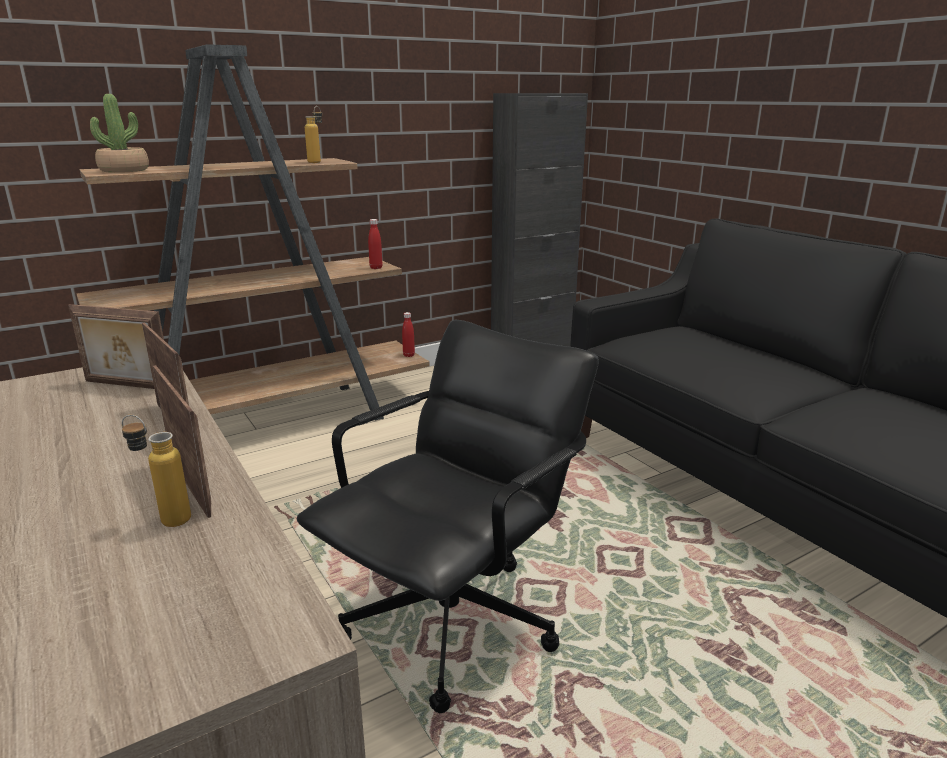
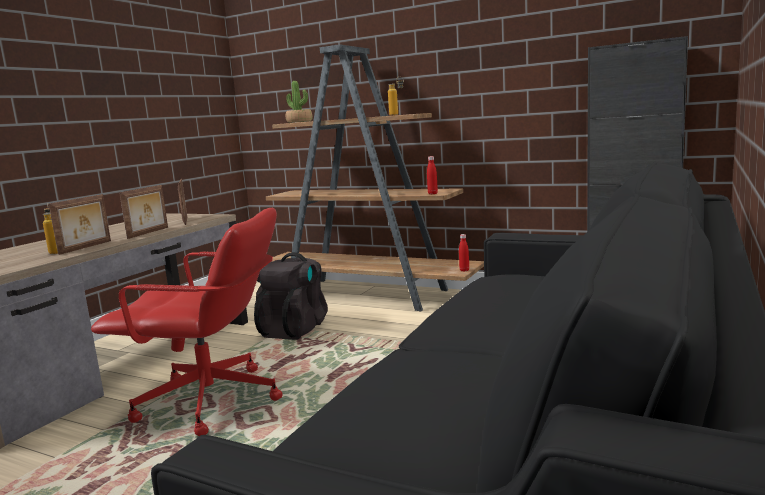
camera: 60 degrees right, 10 degrees down
(296, 501) = (294, 329): none -> black backpack
(453, 622) = (211, 402): black office chair -> red office chair

